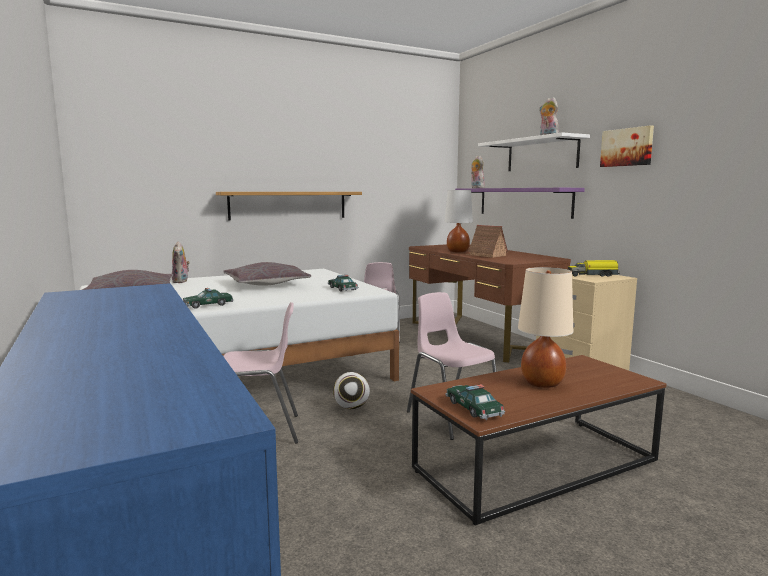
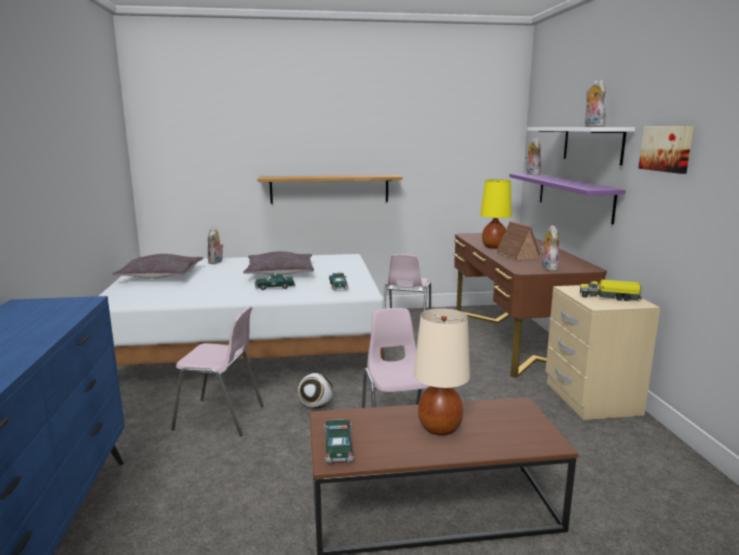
camera: 20 degrees right, 5 degrees up
(208, 305) = (202, 296): toy car -> toy car (274, 287)
(458, 251) = (494, 247): white table lamp -> yellow table lamp
(525, 260) = (548, 268): none -> plush toy

